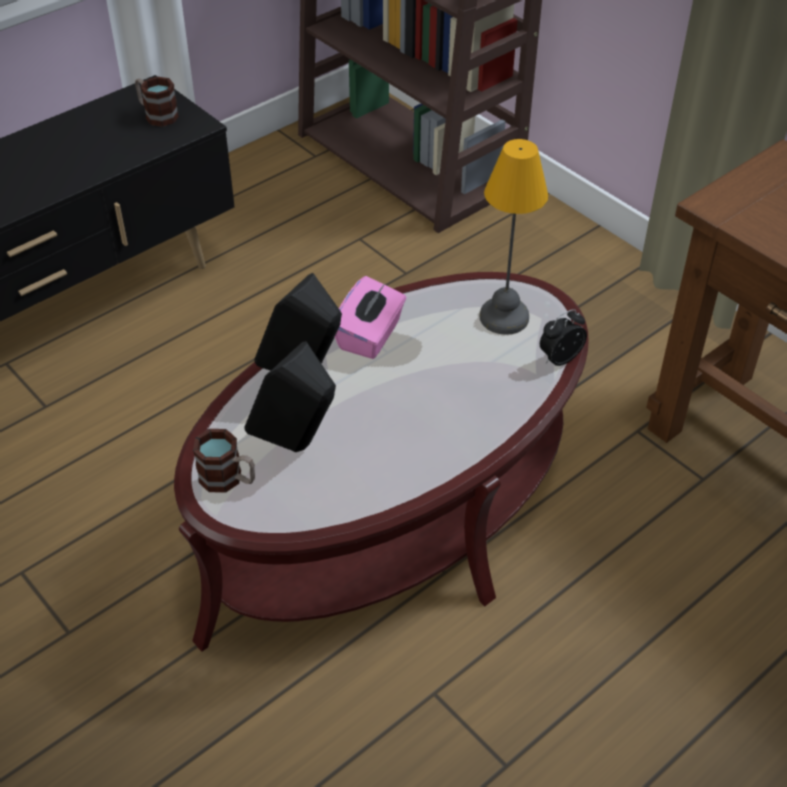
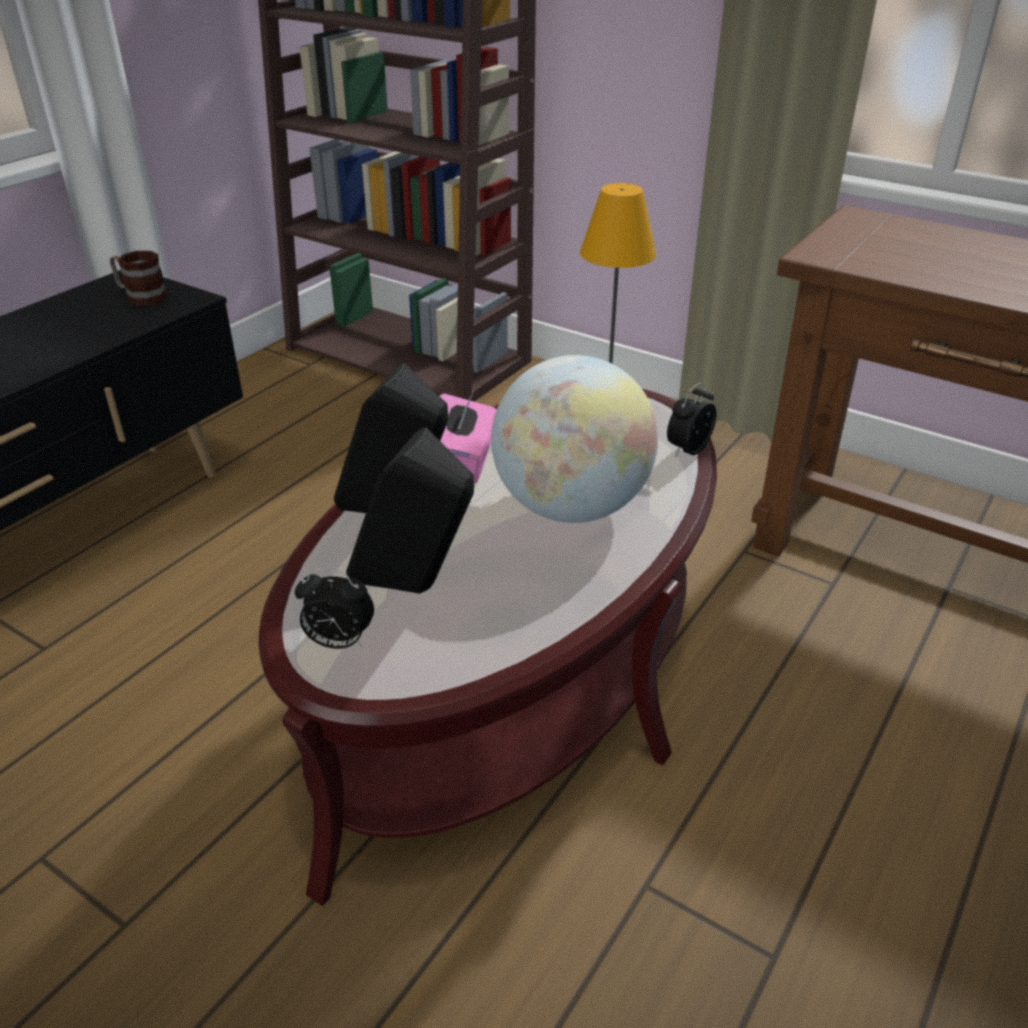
camera: 15 degrees left, 10 degrees down
(228, 479) = (338, 642): mug -> alarm clock
(439, 396) = (571, 507): none -> globe

